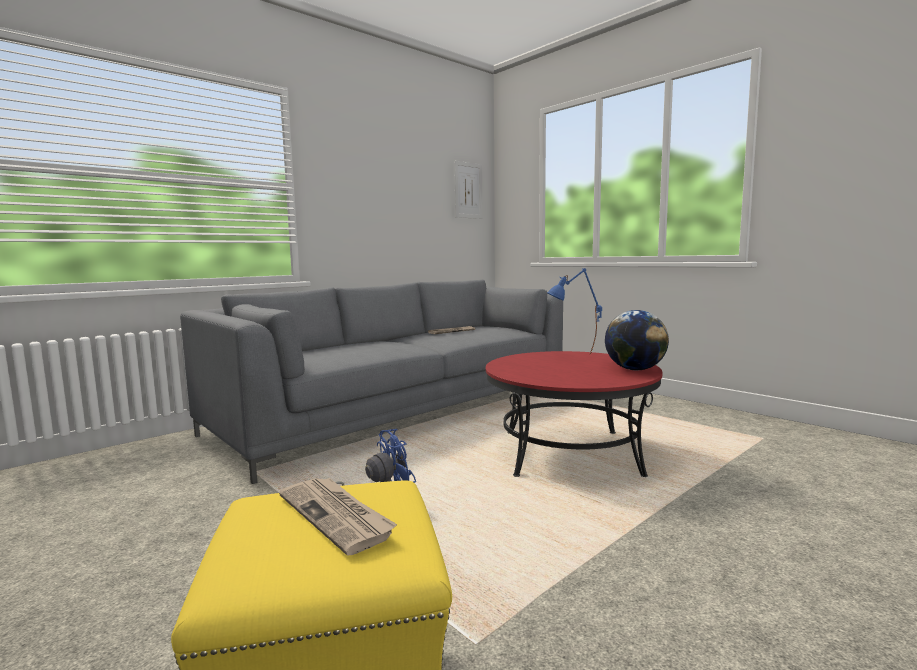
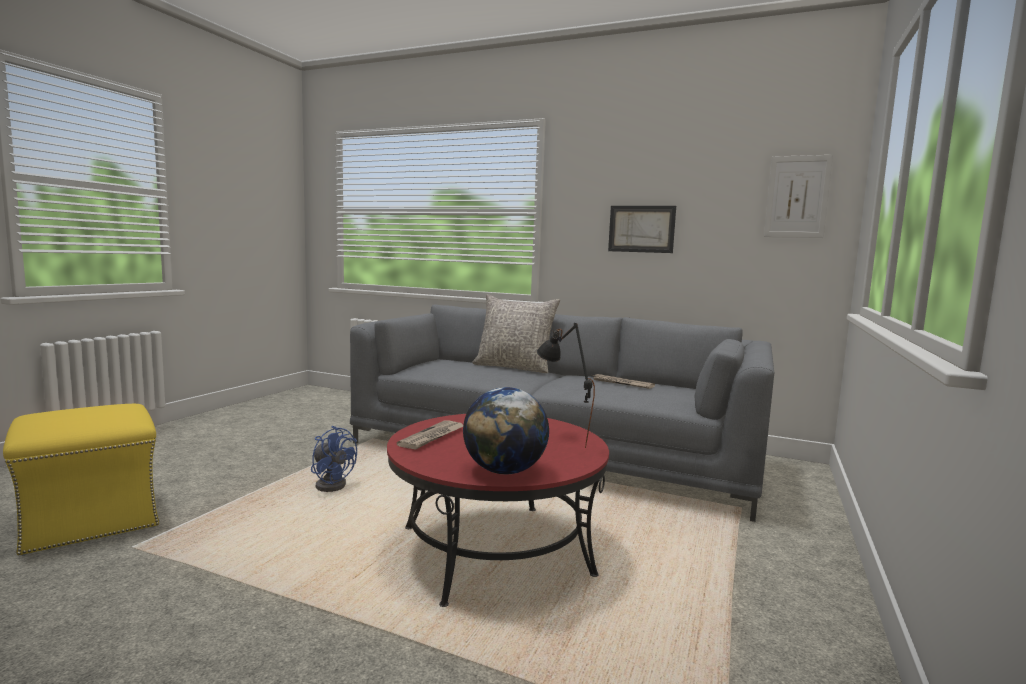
camera: 65 degrees right, 0 degrees up
(336, 515) = (88, 417): newspaper -> newspaper (432, 437)
(354, 343) = (514, 367): none -> grey pillow
(383, 209) = (641, 229): none -> picture
(574, 356) = (561, 441): blue table lamp -> black table lamp

